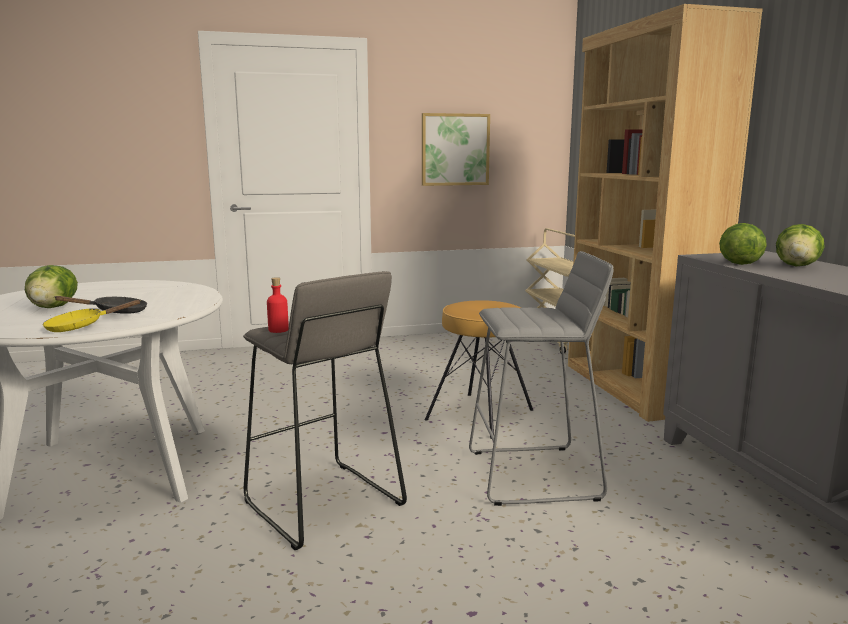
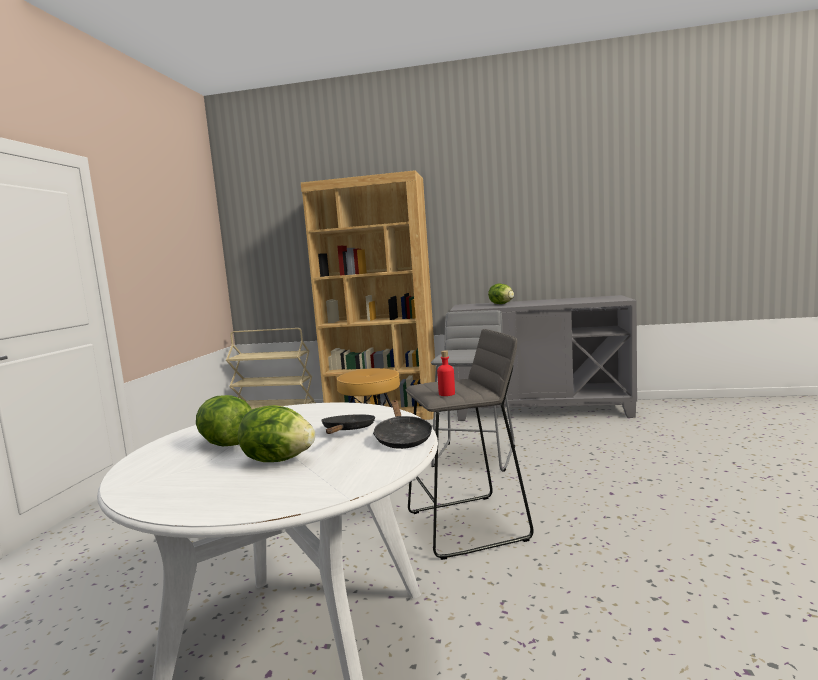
camera: 65 degrees left, 5 degrees down
(81, 327) = (402, 438): yellow frying pan -> black frying pan
(455, 149) = (166, 271): picture -> none
(739, 263) = (486, 307): lettuce -> lettuce (226, 444)

